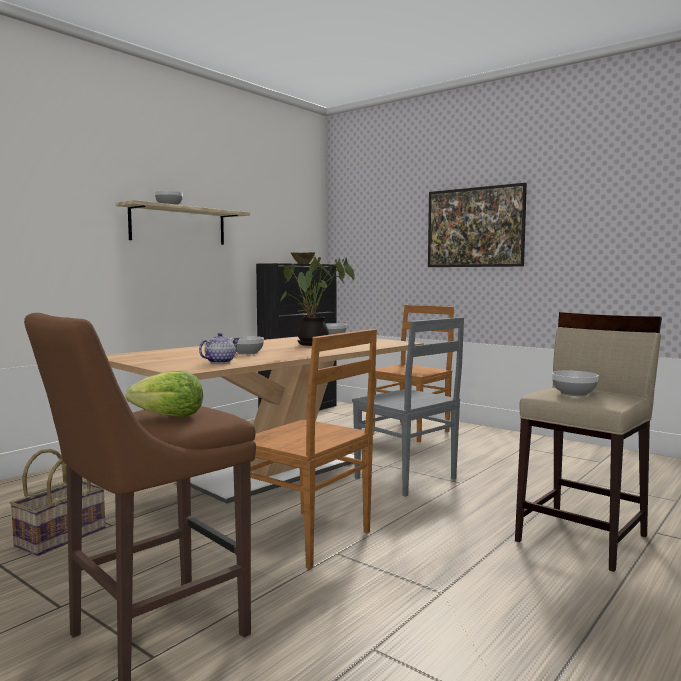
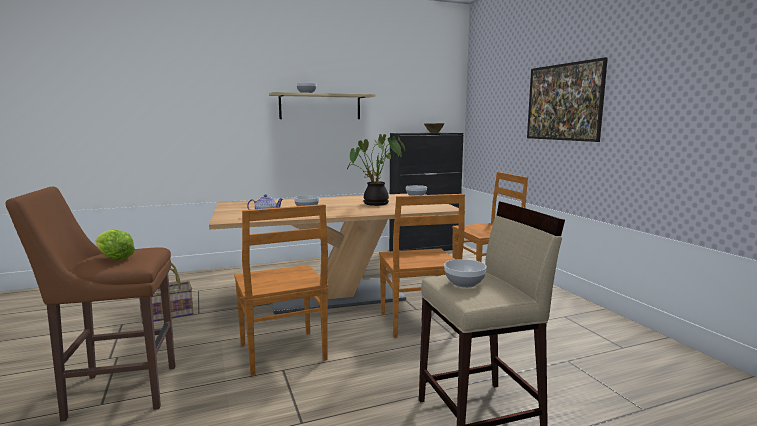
camera: 30 degrees right, 5 degrees up
(407, 479) = (418, 323): grey chair -> brown chair

